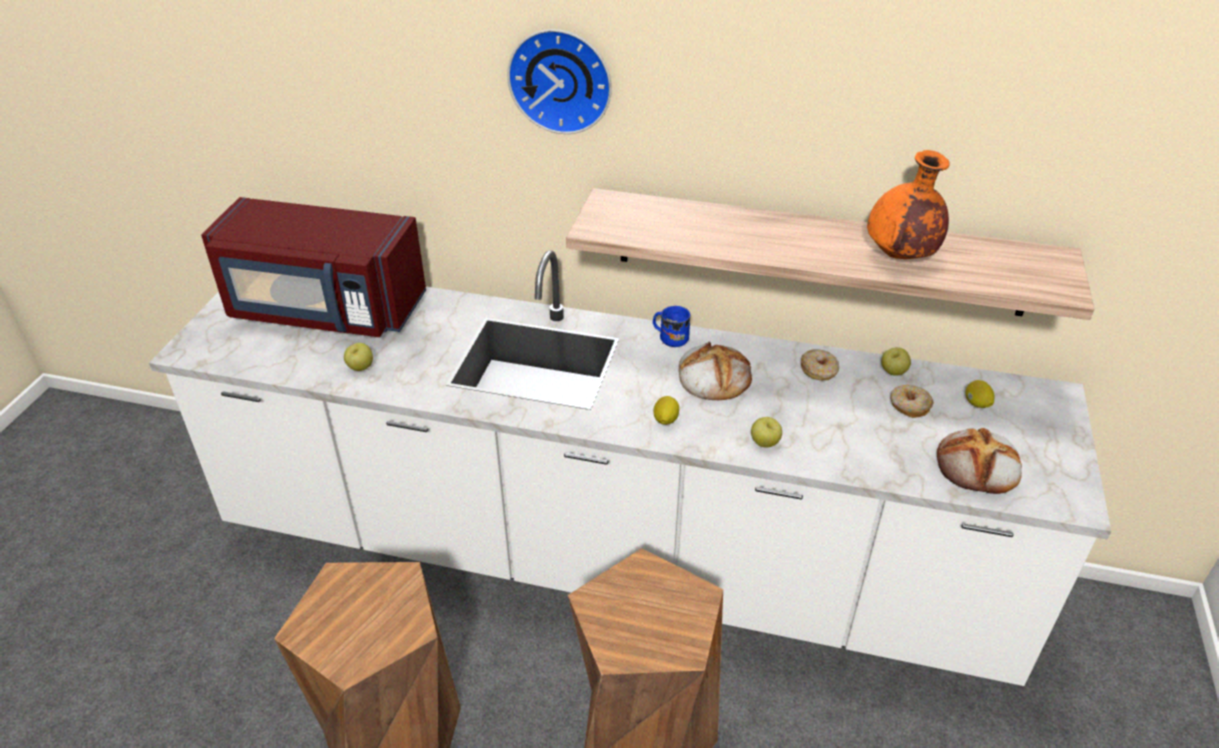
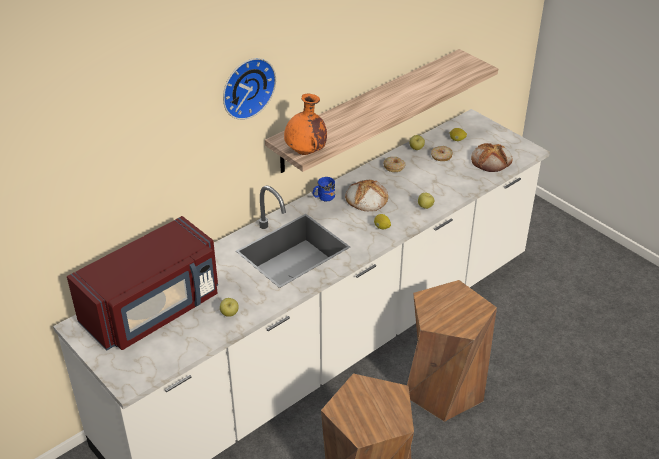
camera: 55 degrees left, 0 degrees up
(900, 257) = (420, 89): orange vase -> orange vase (306, 152)

